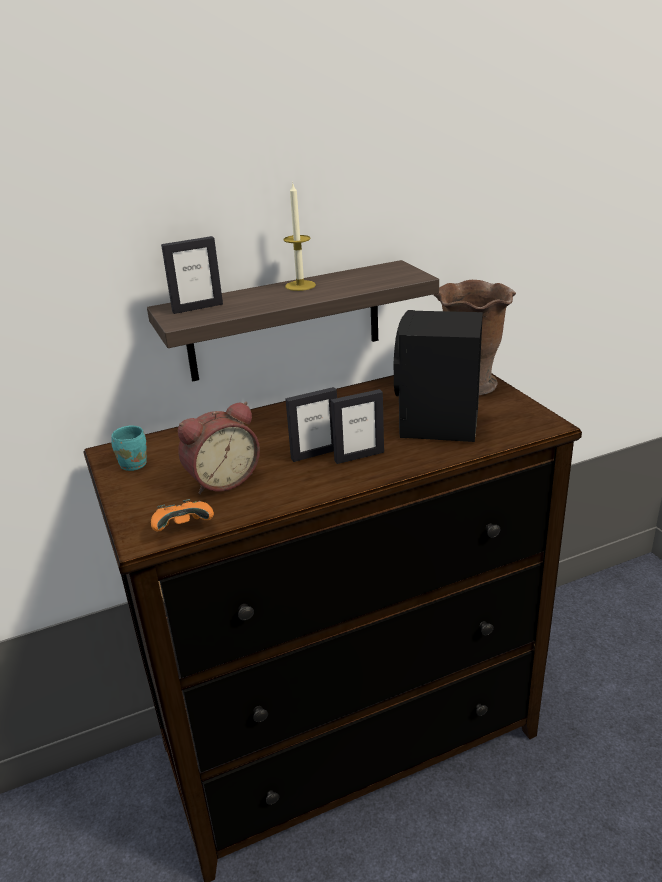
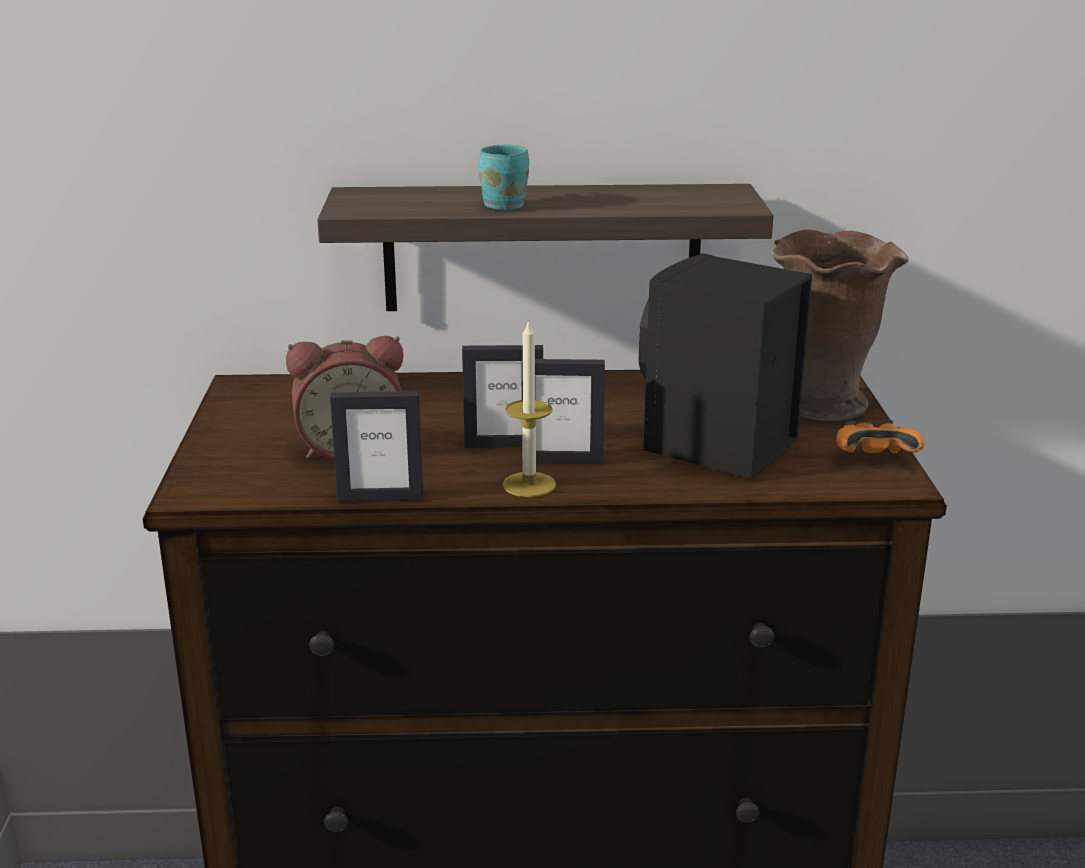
camera: 20 degrees right, 5 degrees down
(135, 464) = (259, 405): turquoise mug -> turquoise mug (507, 205)
(183, 528) = (253, 492): orange game controller -> orange game controller (874, 459)
(197, 308) = (391, 198): picture frame -> picture frame (381, 498)
(300, 285) = (560, 193): candle -> candle (529, 484)

